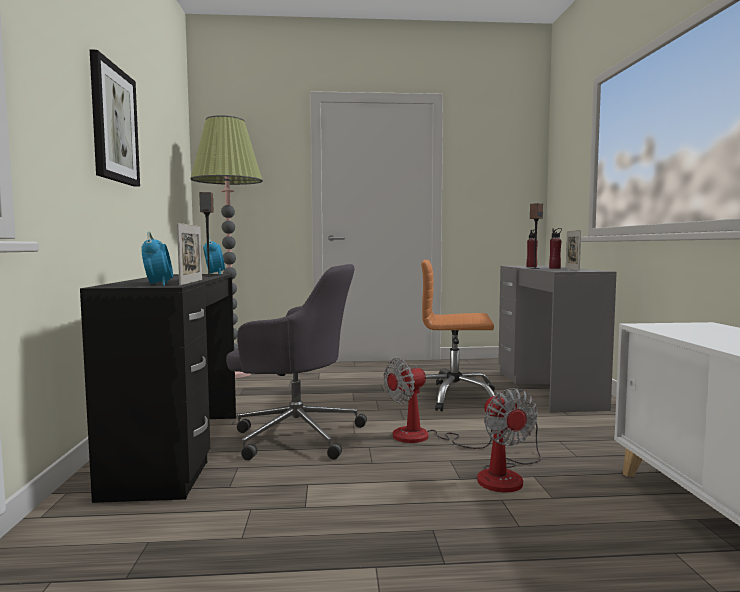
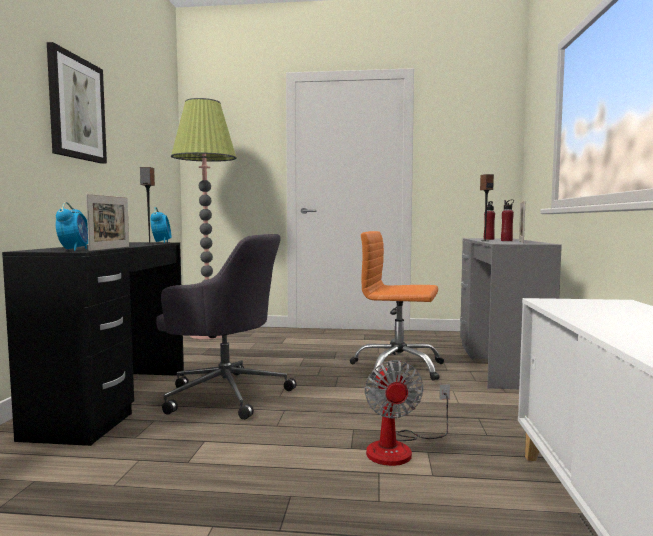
camera: 10 degrees right, 0 degrees up
(424, 438) = (343, 405): fan -> none

